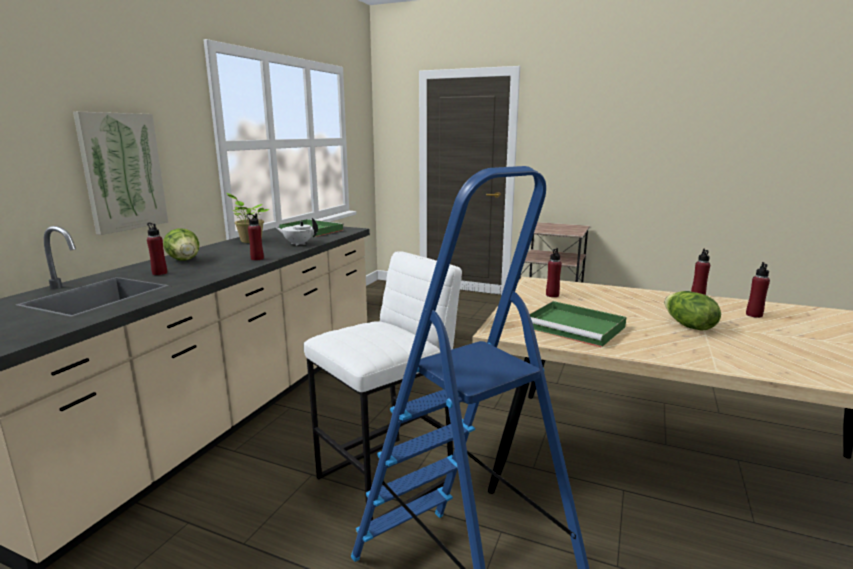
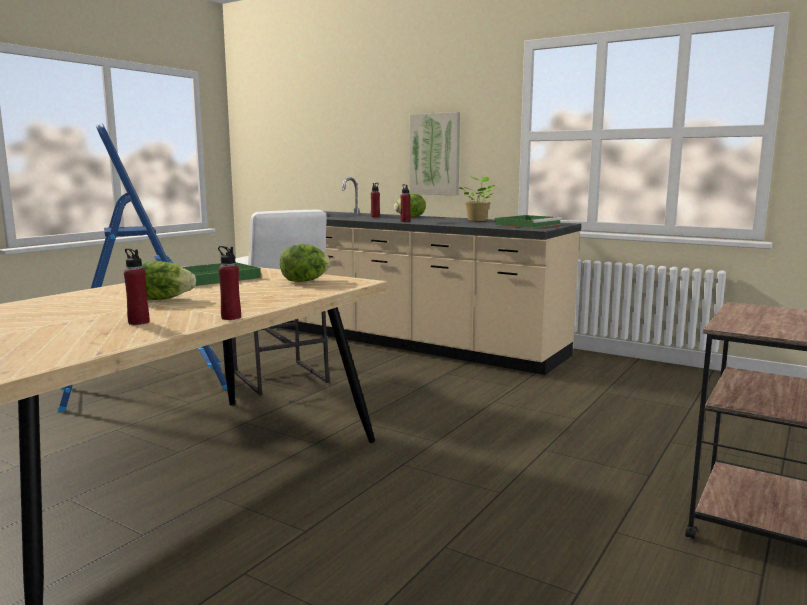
camera: 100 degrees right, 5 degrees down
(298, 244) = (459, 224): white teapot -> none
(552, 295) = (304, 281): red bottle -> lettuce

